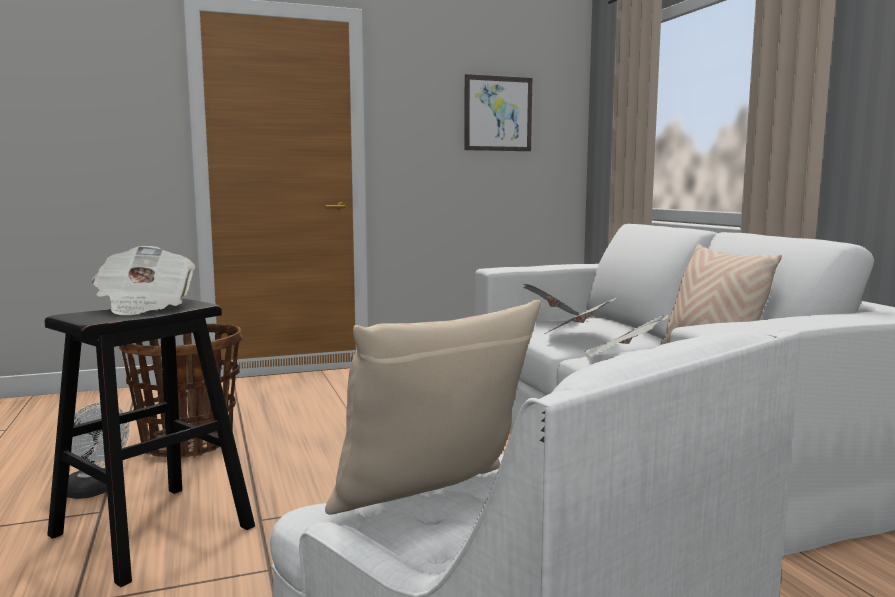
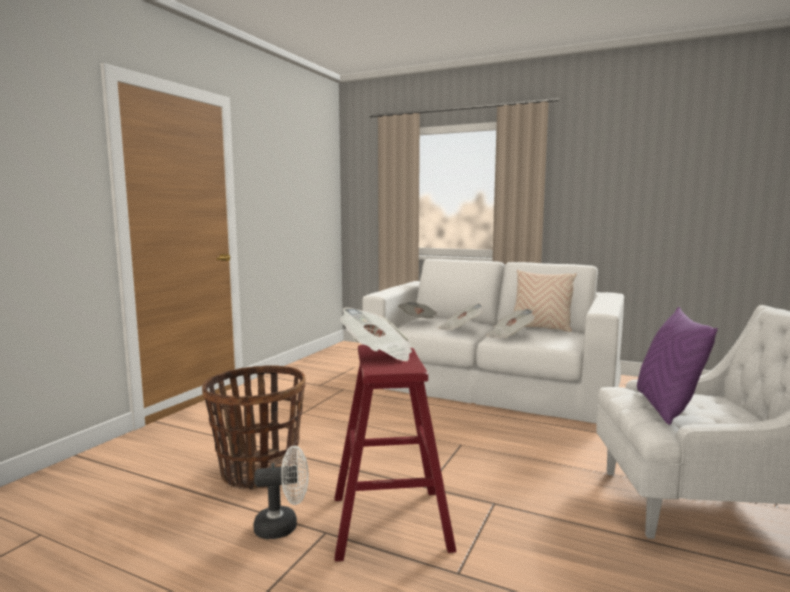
camera: 45 degrees left, 0 degrees up
(153, 531) = (390, 522): black stool -> red stool
(433, 500) = (665, 407): beige pillow -> purple pillow
(498, 113) = (302, 183): picture -> none

